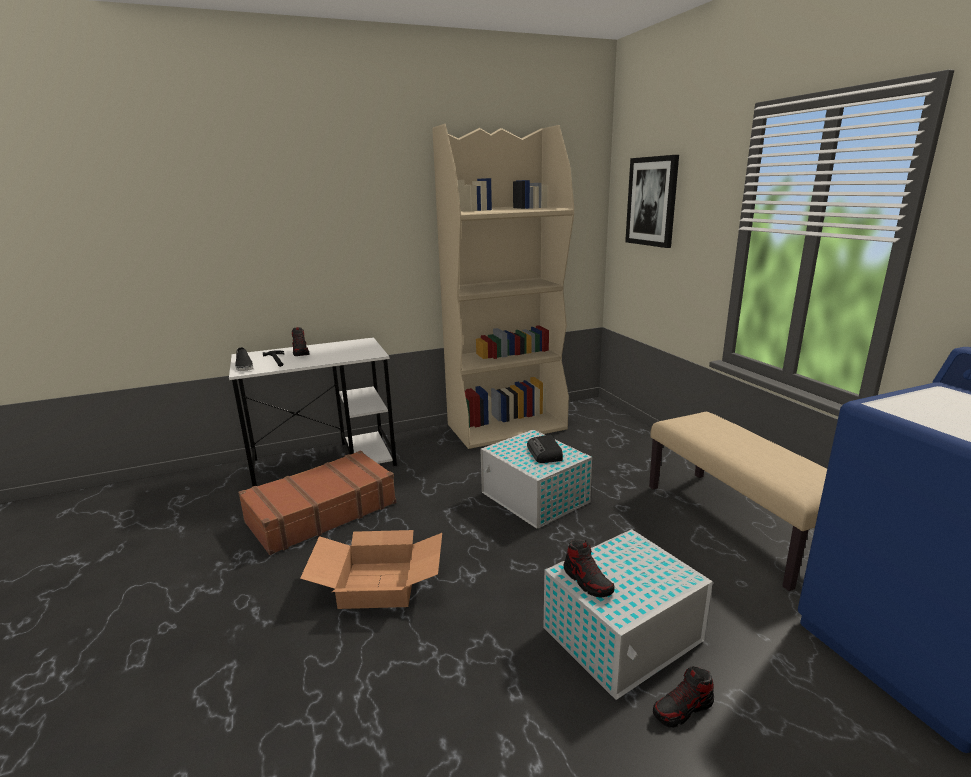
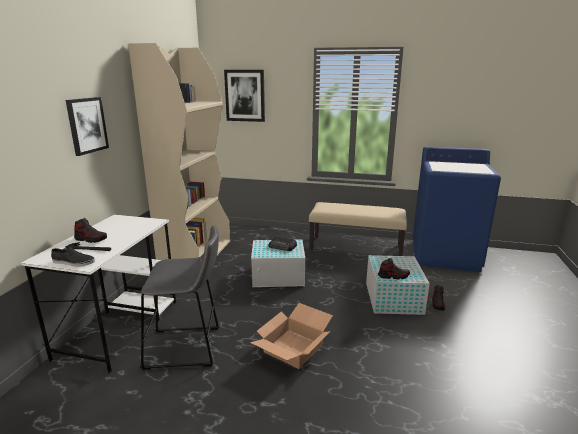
camera: 55 degrees left, 0 degrees up
(321, 512) = (187, 348): brown suitcase -> grey stool
(345, 228) = (87, 125): none -> picture

